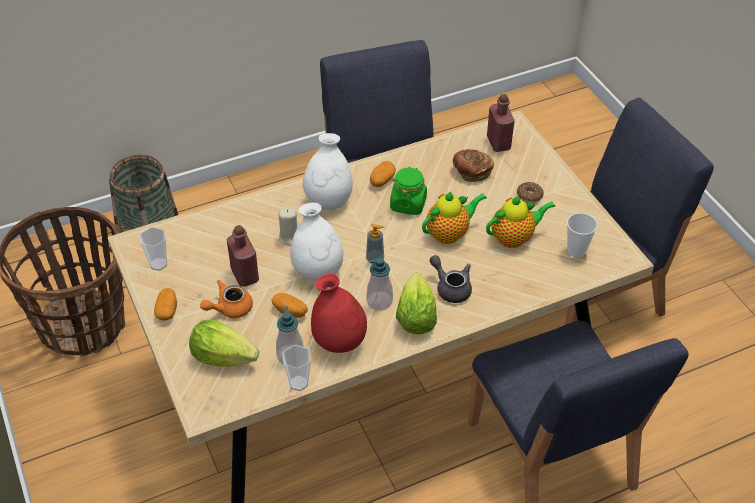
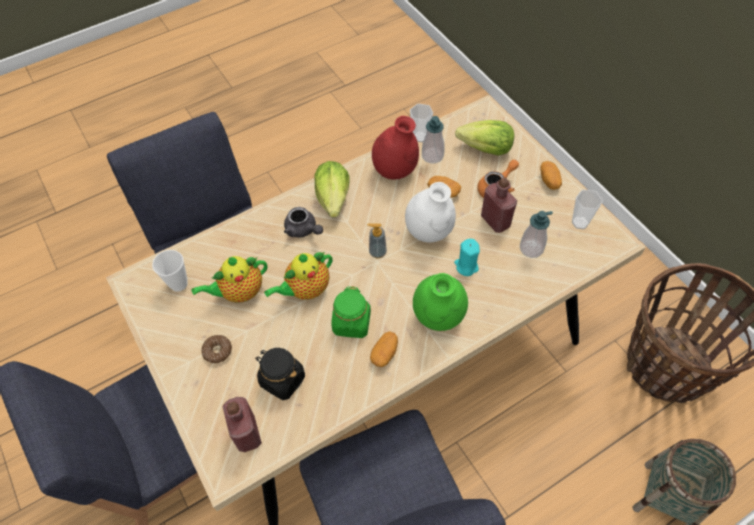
camera: 175 degrees right, 10 degrees up
(290, 237) = (466, 266): beige candle -> turquoise candle
(329, 201) = (438, 316): white vase -> green vase
(379, 301) = (367, 209): soap dispenser -> soap dispenser (531, 248)
(471, 172) = (282, 380): bread -> black jar

